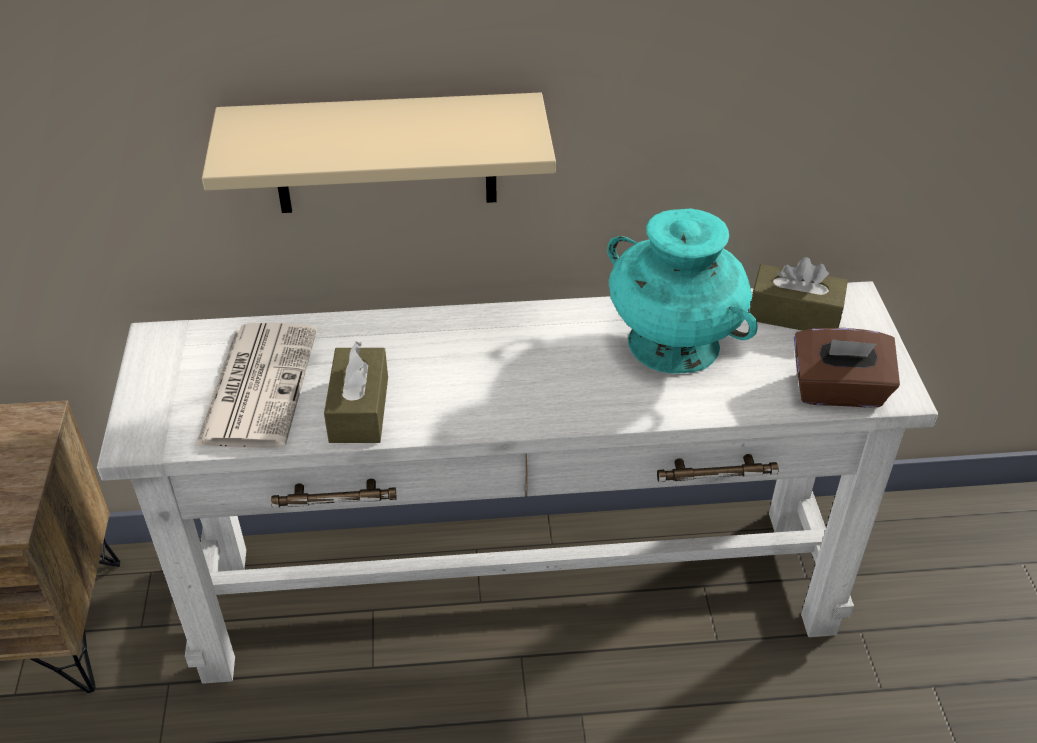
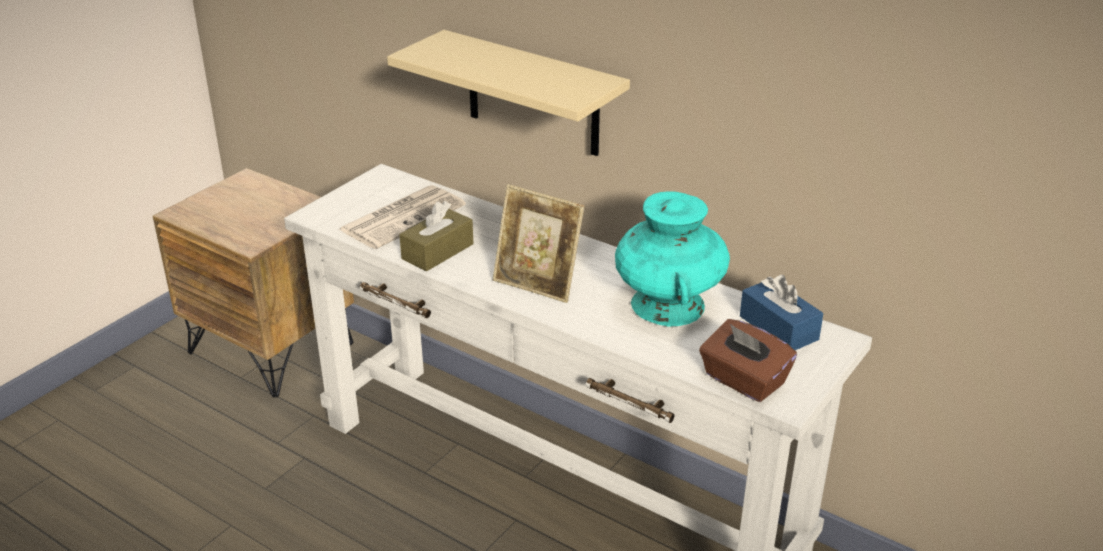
camera: 40 degrees right, 10 degrees down
(520, 390) = (537, 284): none -> picture frame
(794, 314) = (778, 328): brown tissue box -> blue tissue box

